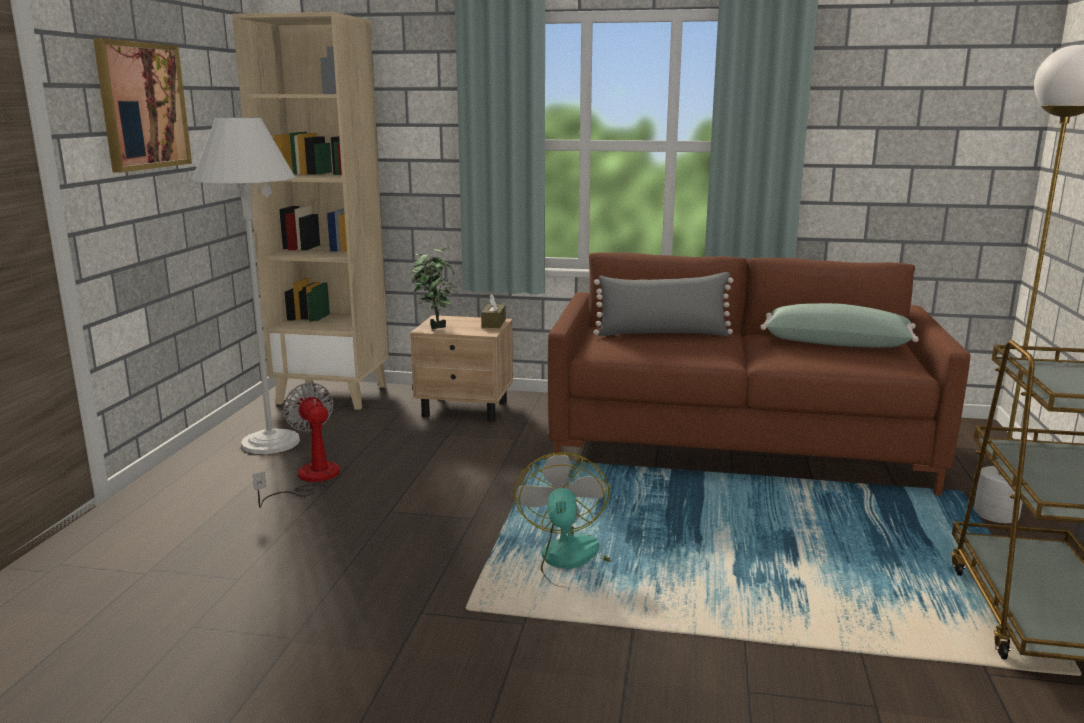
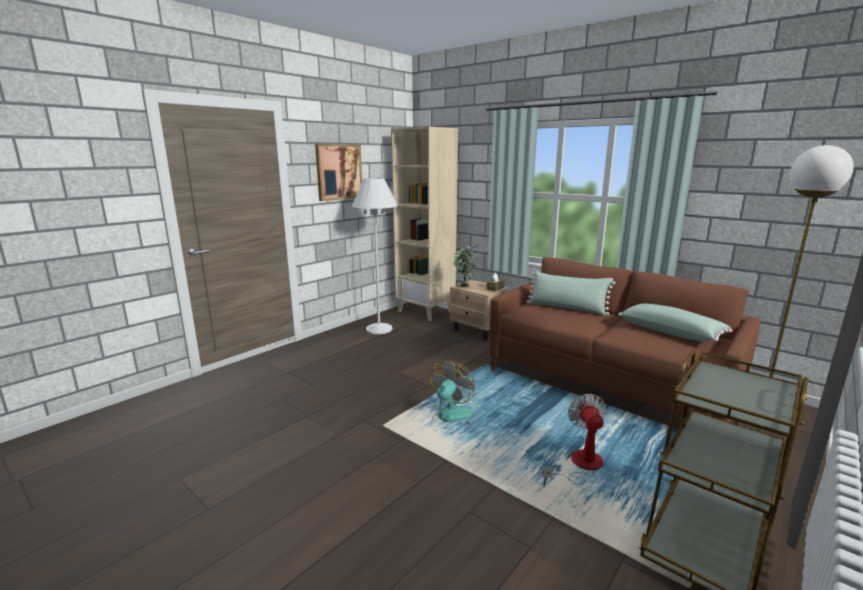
camera: 30 degrees right, 0 degrees up
(309, 479) = (378, 349): fan -> fan (579, 466)
(663, 334) = (567, 308): grey pillow -> green pillow

